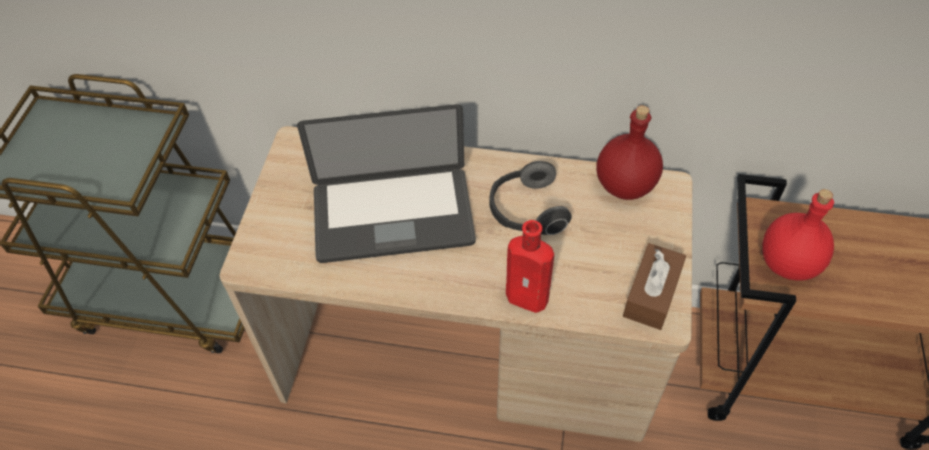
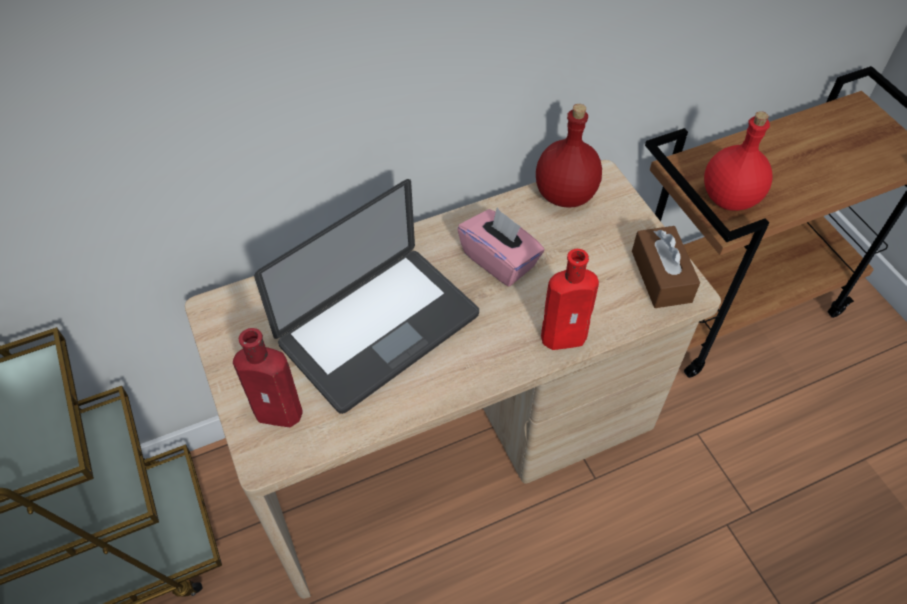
camera: 35 degrees left, 0 degrees up
(281, 239) = (281, 413): none -> red bottle
(526, 211) = (499, 260): headphones -> pink tissue box

